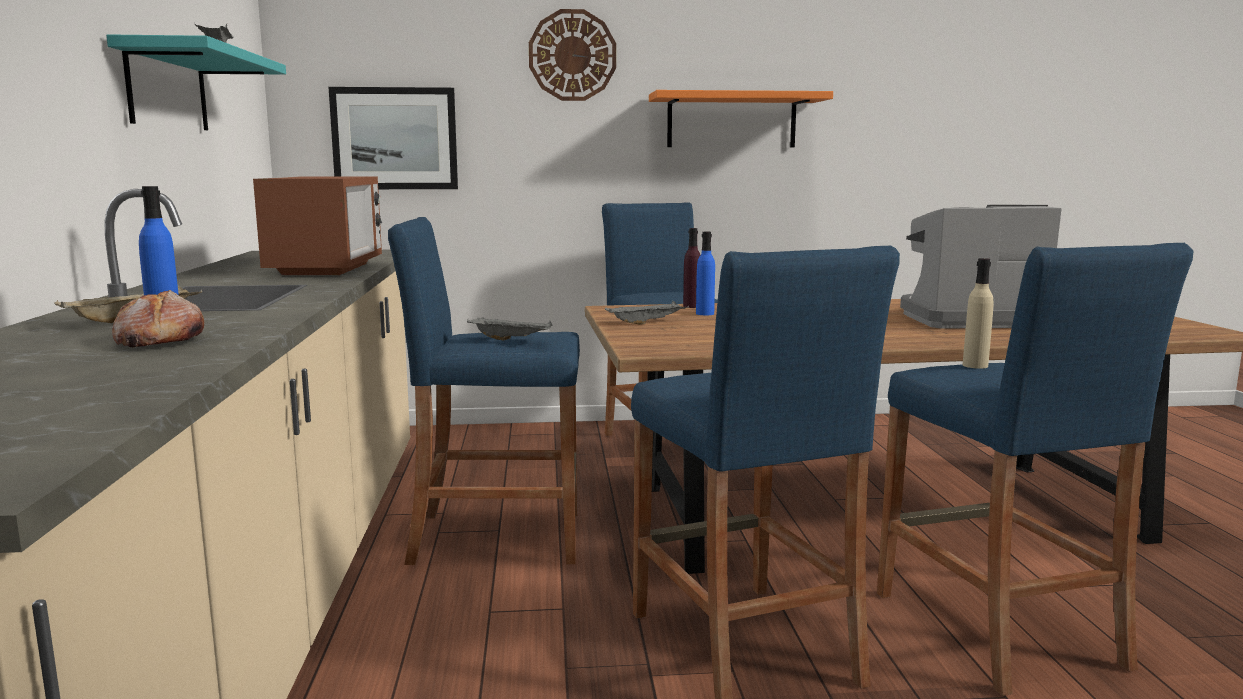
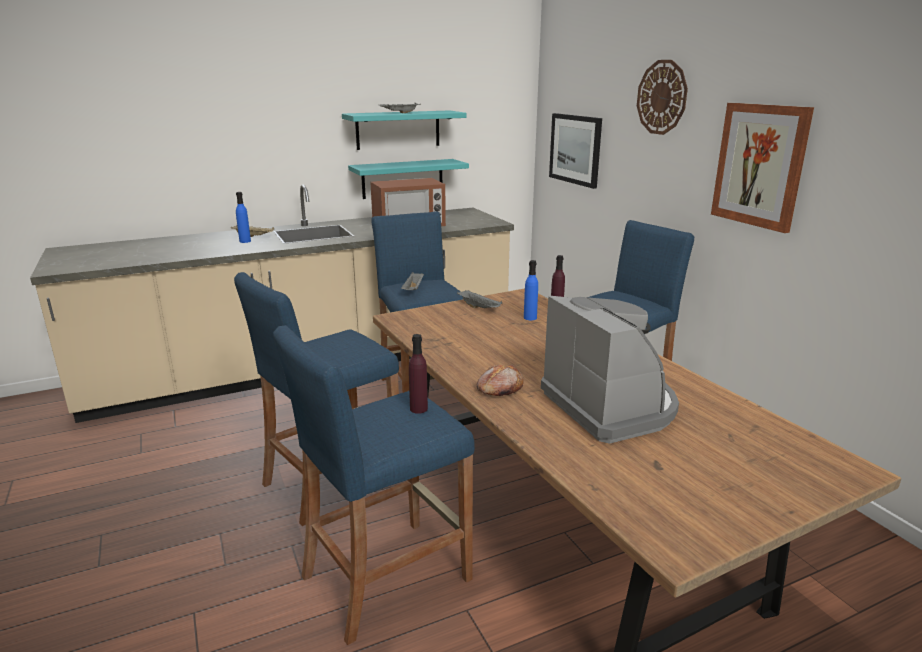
camera: 70 degrees right, 10 degrees up
(158, 341) = (215, 247): bread -> bread (499, 388)
(181, 194) = (402, 178): none -> turquoise shelf
(731, 121) = (760, 165): orange shelf -> picture
(975, 365) = (418, 409): beige bottle -> purple bottle

